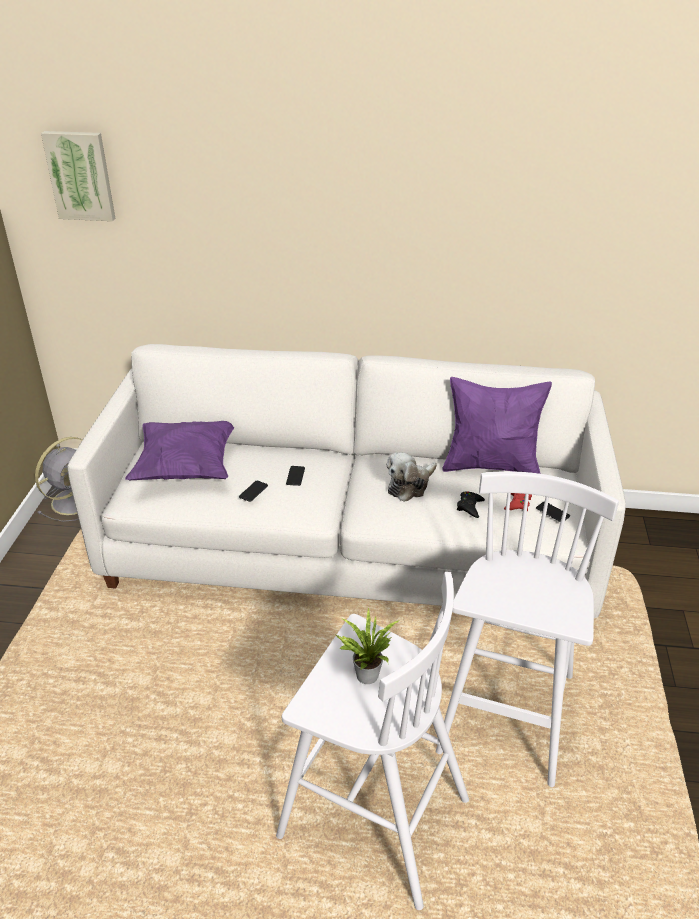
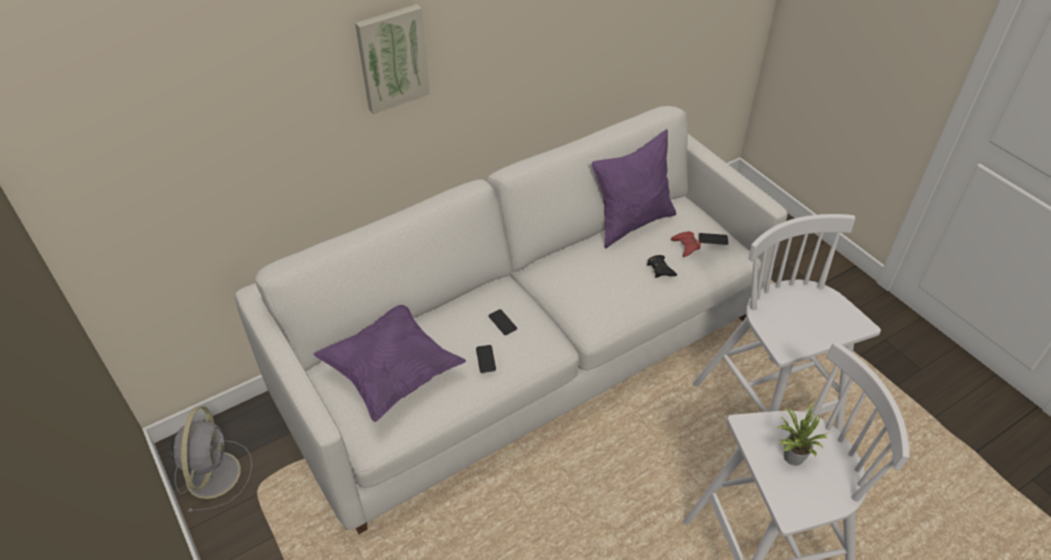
camera: 40 degrees left, 10 degrees up
(80, 175) = (123, 111): picture -> picture (392, 58)
(410, 486) = (599, 276): plush toy -> none

